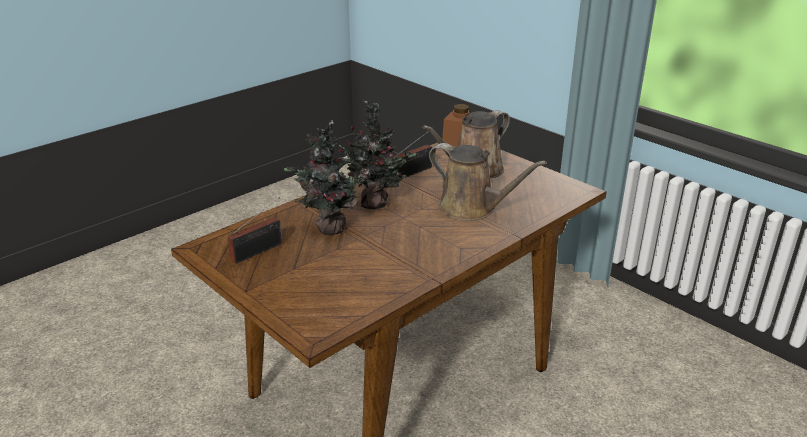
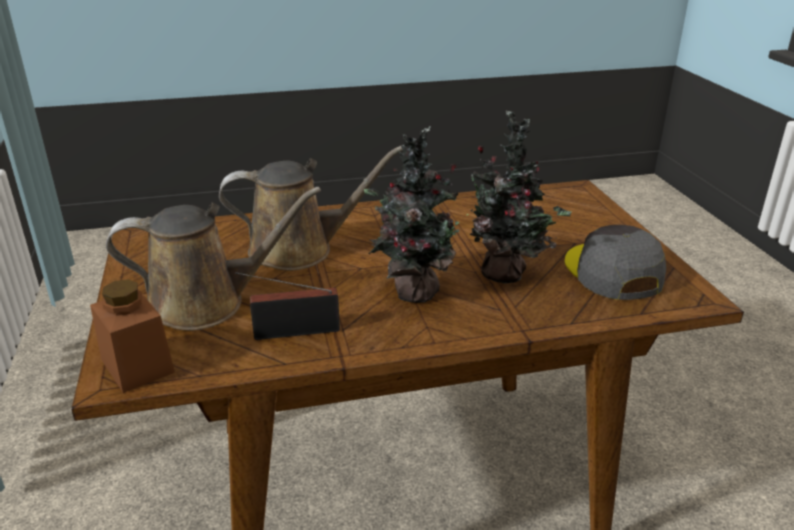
camera: 150 degrees left, 0 degrees up
(260, 251) = (612, 272): radio -> grey cap
(472, 208) = (299, 250): brown watering can -> brown watering can turned 105 degrees clockwise

